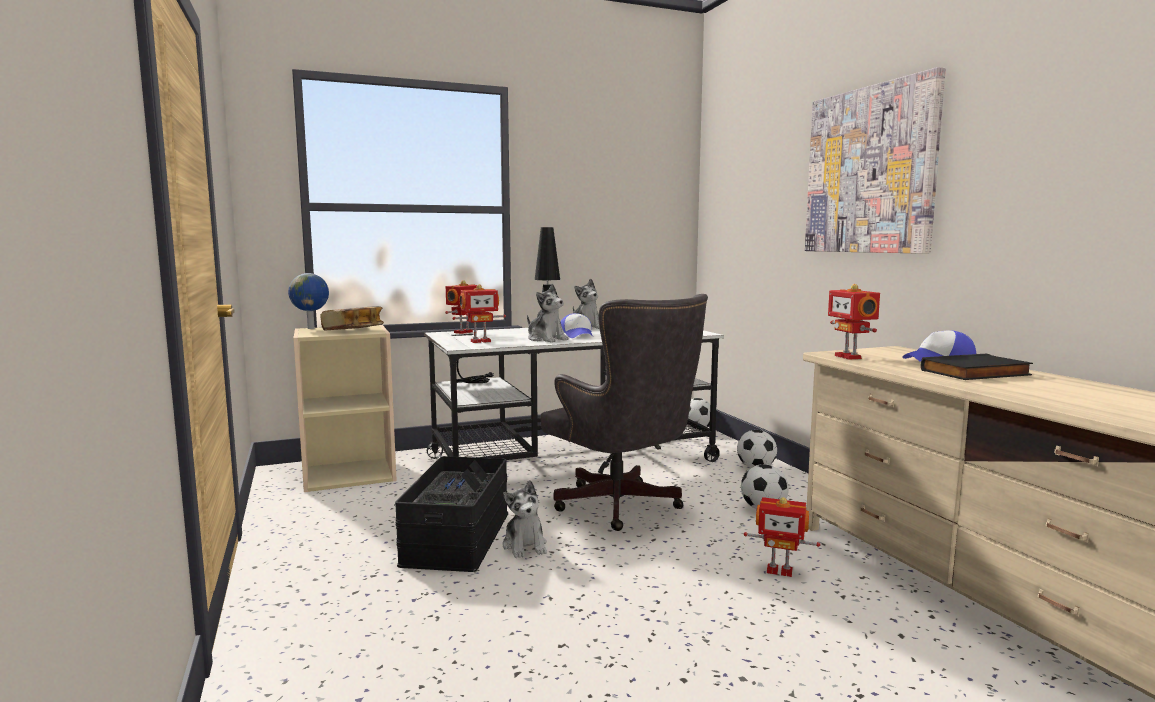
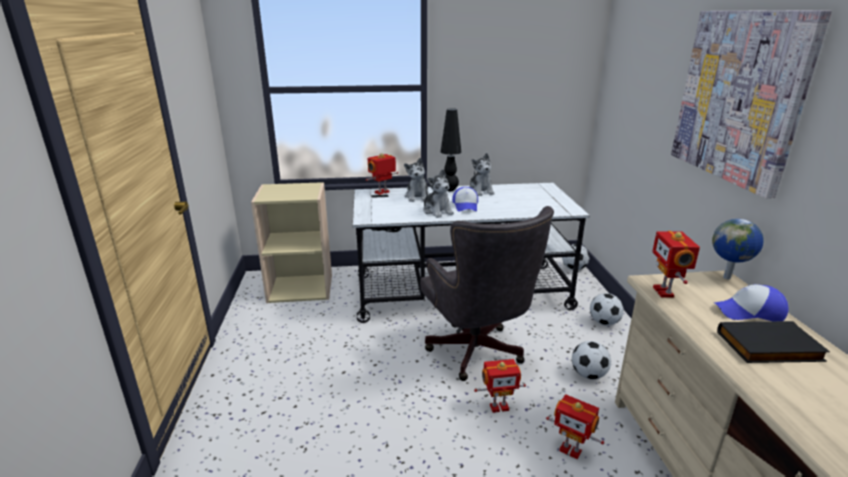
camera: 15 degrees right, 15 degrees up
(311, 328) = (272, 186): globe -> globe (728, 278)
(353, 331) = (296, 193): book -> none
(456, 537) = (347, 367): black storage box -> none
(480, 341) = (385, 210): toy robot -> toy robot (499, 406)
(525, 546) = (390, 385): plush toy -> plush toy (417, 197)

